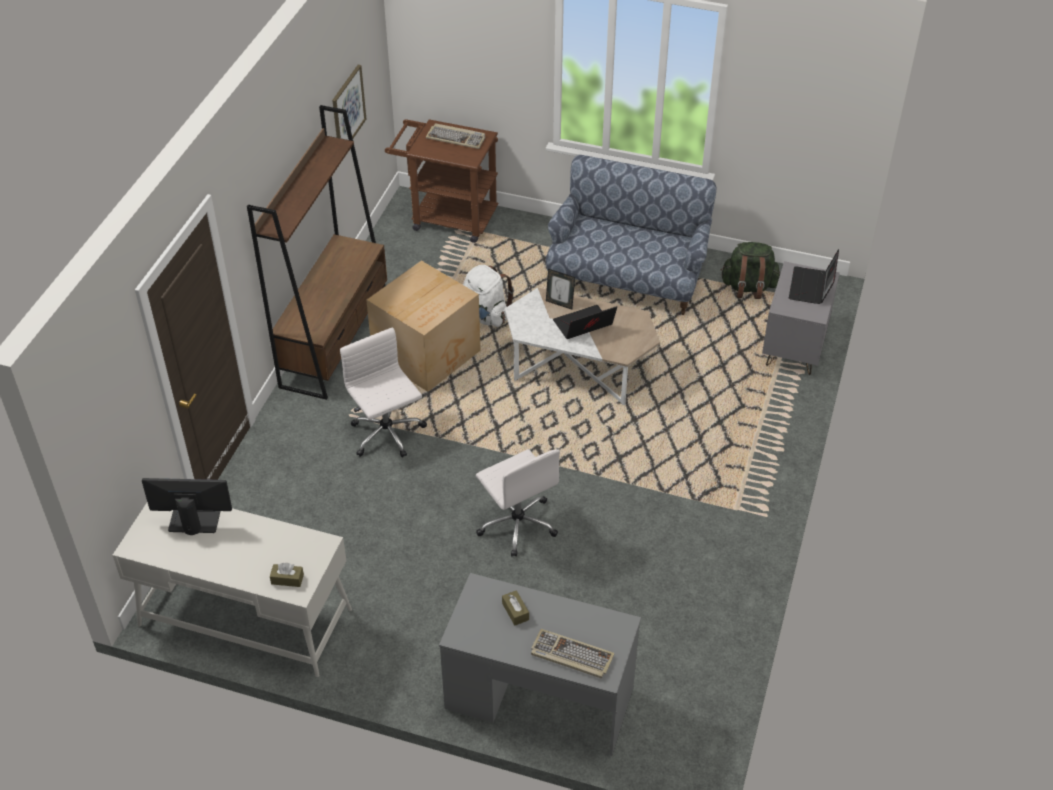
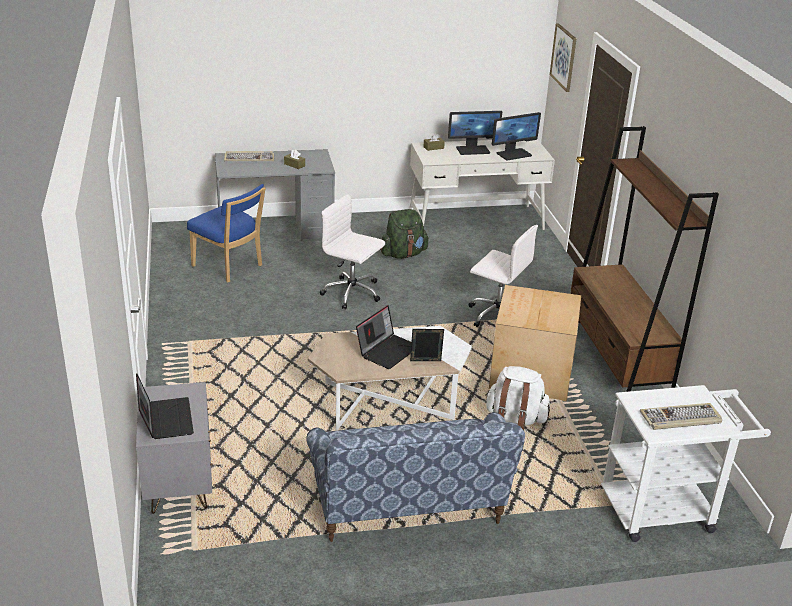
camera: 150 degrees right, 15 degrees down
(238, 552) = (473, 150): none -> monitor
(348, 109) = (747, 280): picture -> picture (564, 57)
(447, 217) = (667, 509): brown cart -> white cart
(641, 631) = (229, 267): none -> blue chair
(748, 287) = (260, 542): green backpack -> green backpack (403, 254)

